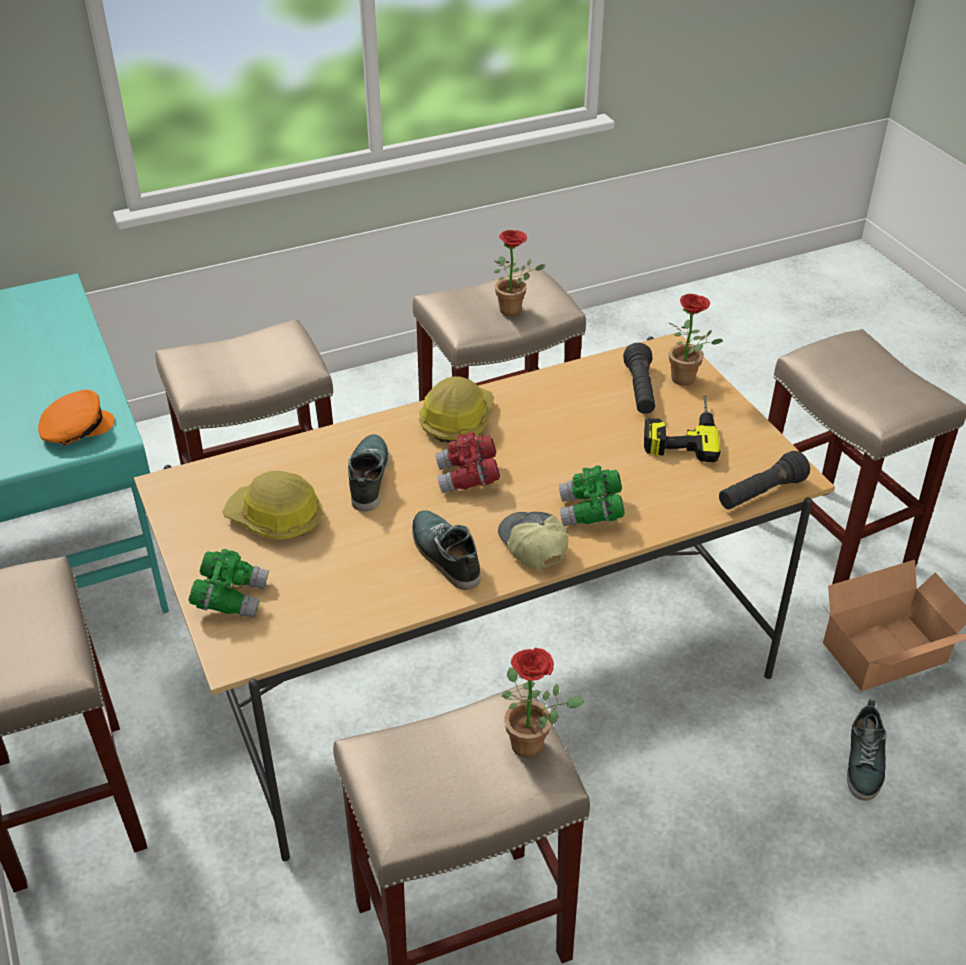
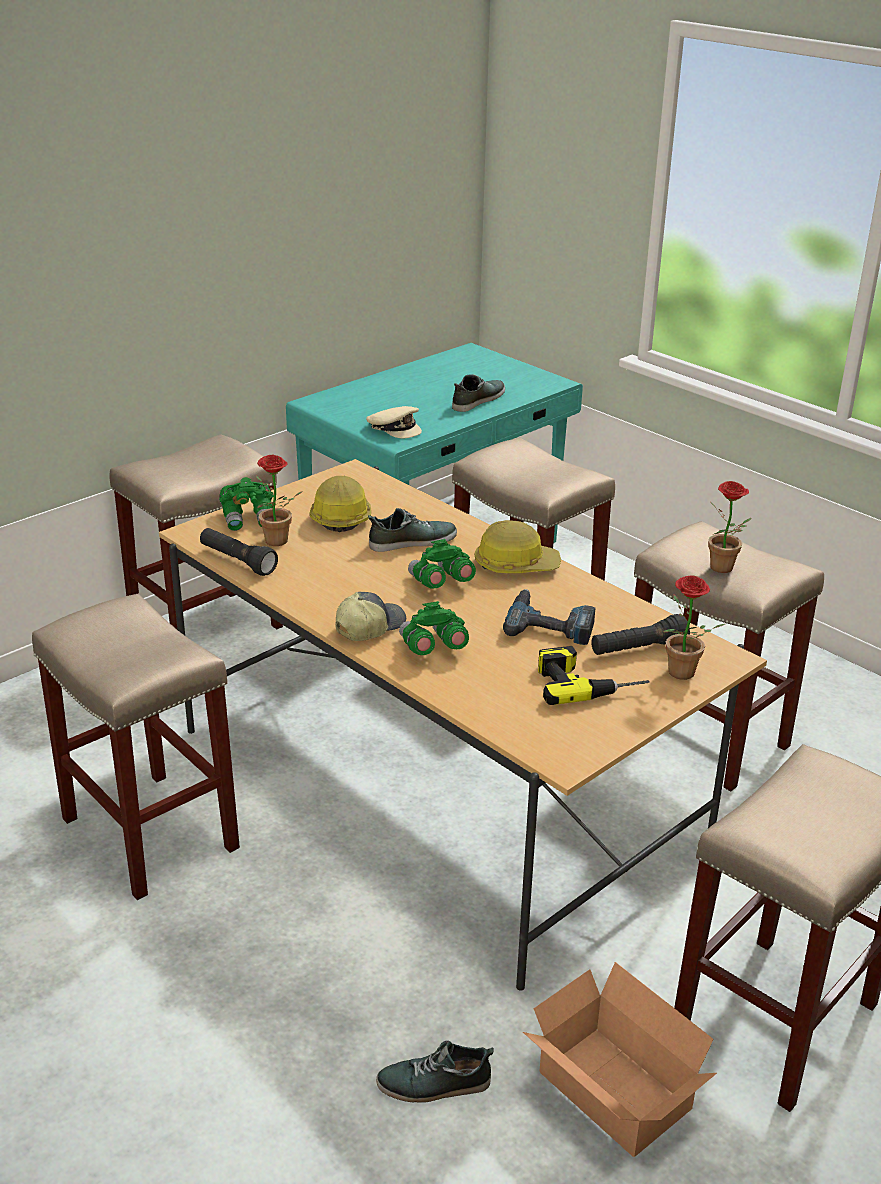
camera: 70 degrees right, 10 degrees down
(75, 428) = (395, 428): orange cap -> beige cap
(444, 555) = (337, 590): shoe -> shoe (477, 400)
(468, 478) = (440, 583): red binoculars -> green binoculars
(534, 744) = (149, 666): potted plant -> potted plant (278, 543)
(577, 428) = (550, 624): none -> power drill
(760, 494) = (520, 741): black flashlight -> black flashlight (237, 561)

